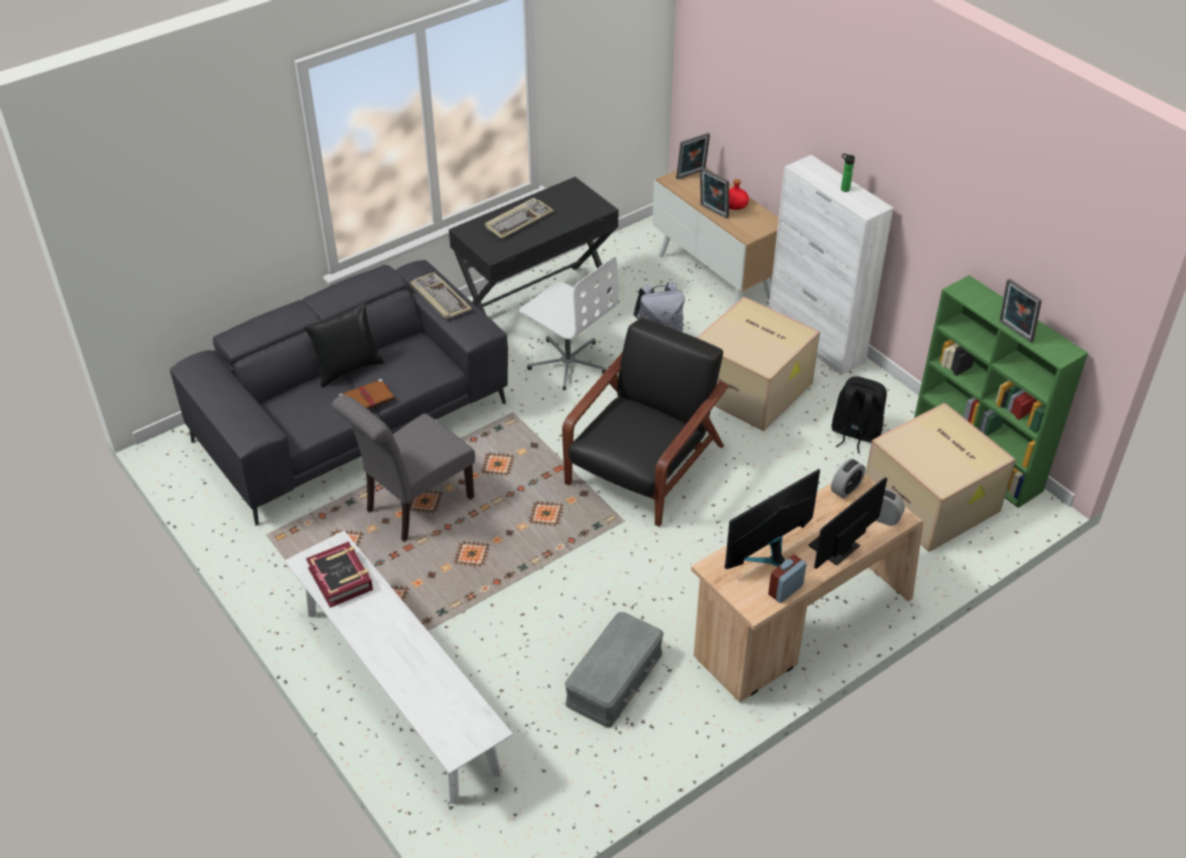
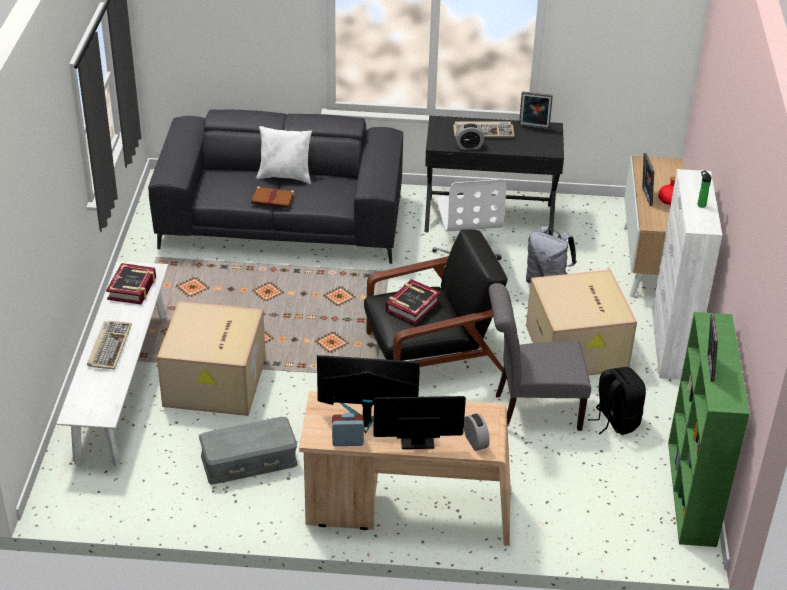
camera: 40 degrees right, 5 degrees down
(348, 368) = (285, 176): black pillow -> white pillow
(414, 507) = (257, 291): grey chair -> grey chair (531, 411)
(439, 298) = (377, 157): keyboard -> keyboard (109, 346)
(627, 429) = (412, 306): none -> book
(691, 175) = (664, 165): picture frame -> picture frame (534, 128)
(846, 489) = (476, 411): alarm clock -> alarm clock (469, 146)
(933, 501) = (614, 498): cardboard box -> cardboard box (216, 383)

